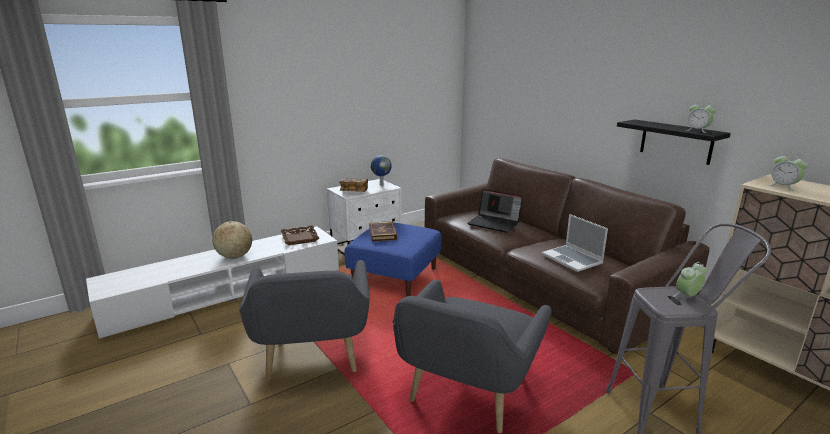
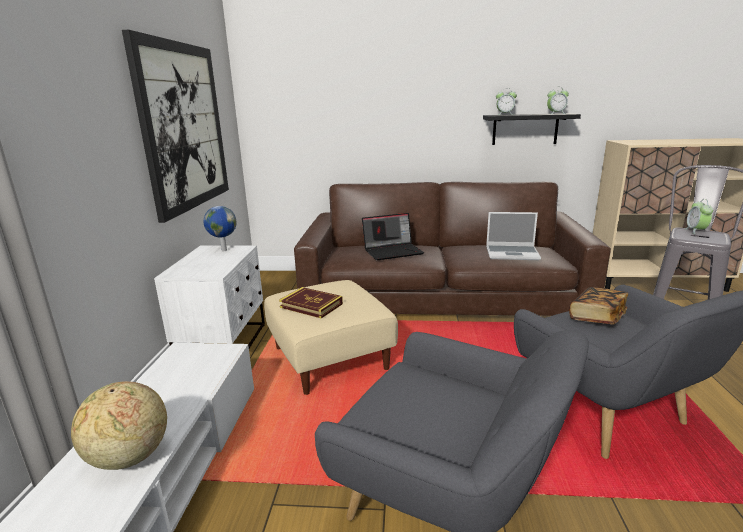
camera: 50 degrees left, 0 degrees up
(300, 238) = (186, 368): brown tray -> none
(354, 191) = (209, 267): book -> book (597, 317)
(385, 101) = (184, 127): none -> picture
(394, 276) = (329, 358): blue ottoman -> beige ottoman
(783, 187) = (644, 142): alarm clock -> alarm clock (504, 114)

